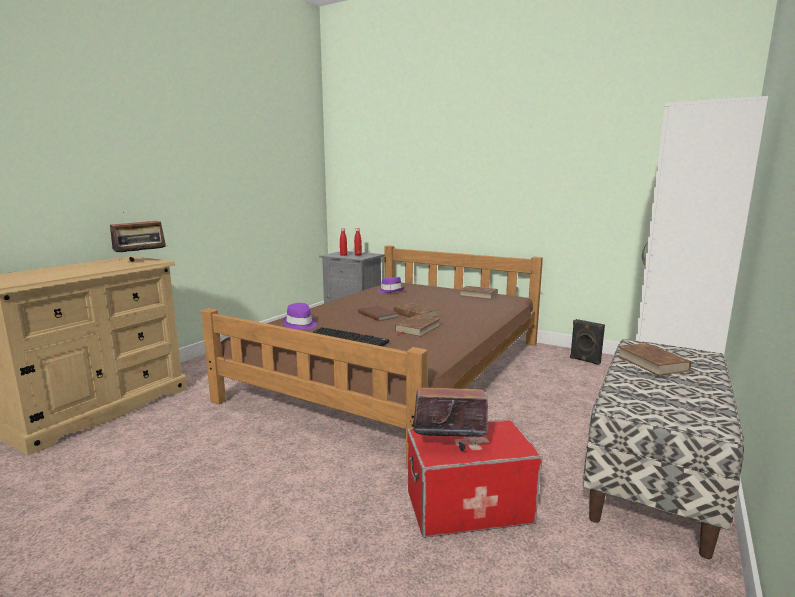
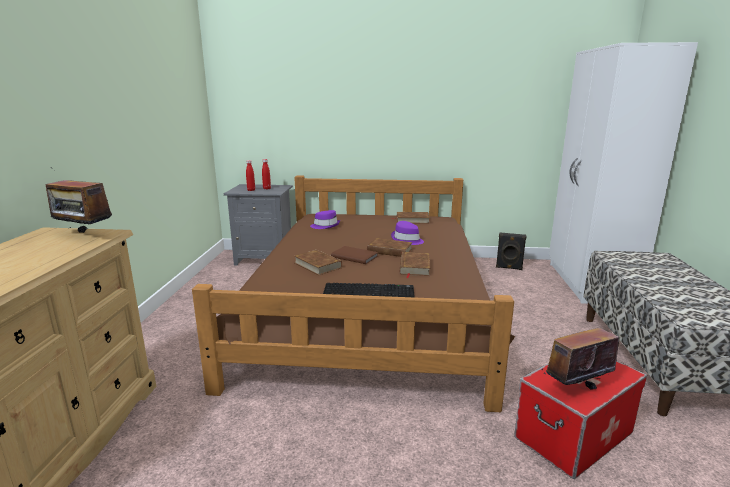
camera: 25 degrees left, 5 degrees up
(142, 261) = (84, 236): radio -> radio turned 90 degrees clockwise
(300, 324) = (290, 282): purple hat -> purple hat (407, 240)
(651, 363) = (645, 271): brown book -> brown book (318, 265)

